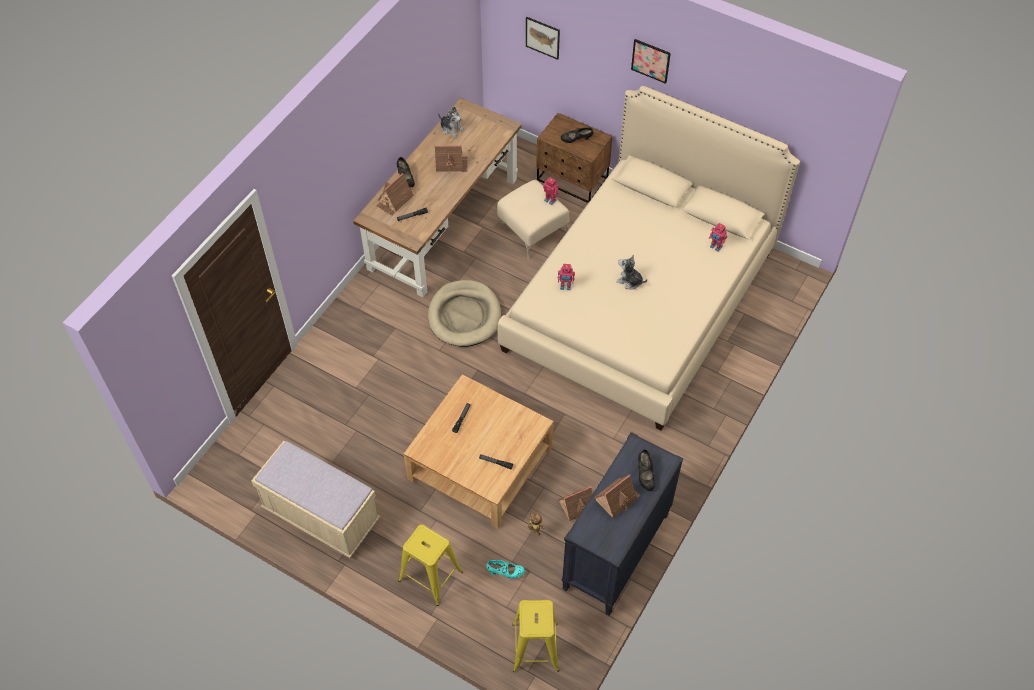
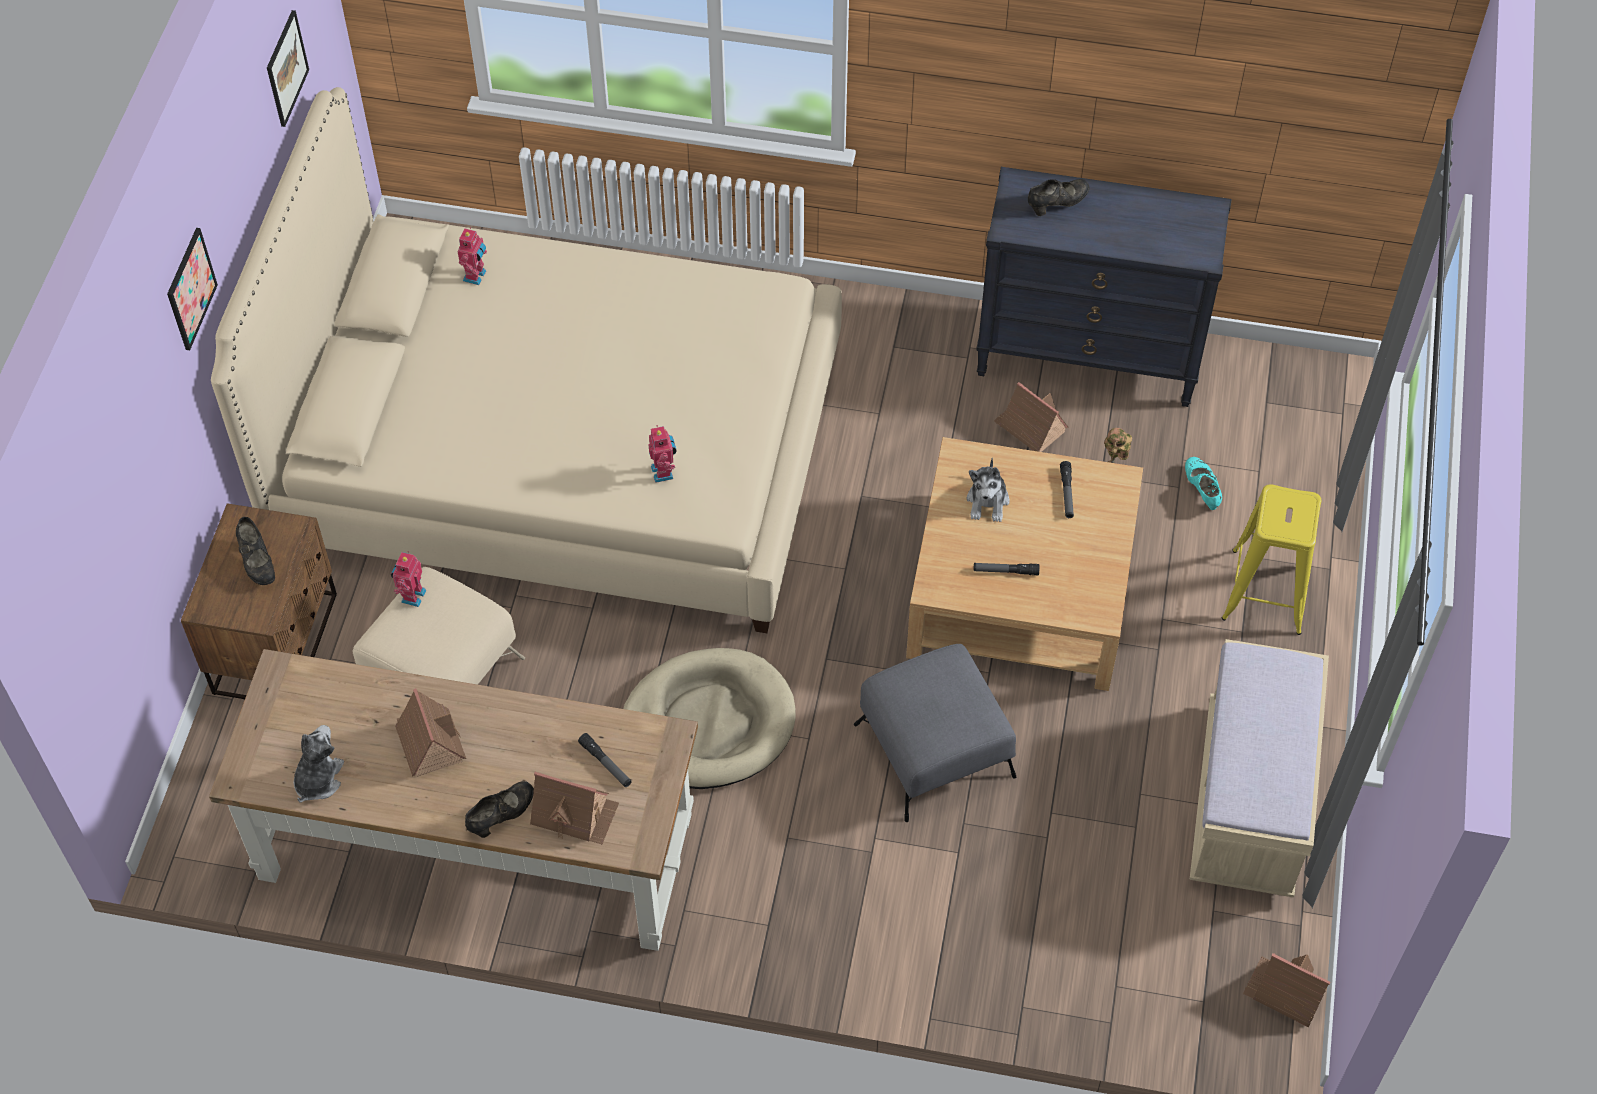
camera: 110 degrees left, 0 degrees up
(411, 396) = (934, 749): none -> grey ottoman
(535, 647) = (1300, 415): yellow stool -> none
(542, 37) = (110, 545): picture -> picture (286, 68)
(617, 498) = (1117, 228): toy house -> toy house (1285, 992)
(629, 281) = (609, 381): plush toy -> plush toy (988, 501)

